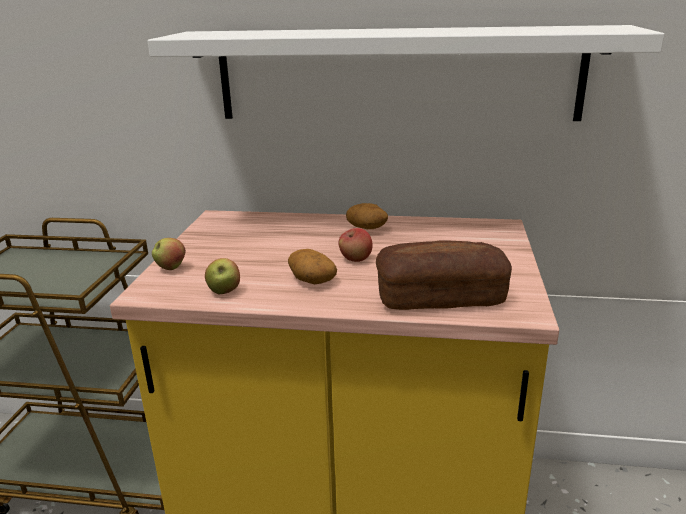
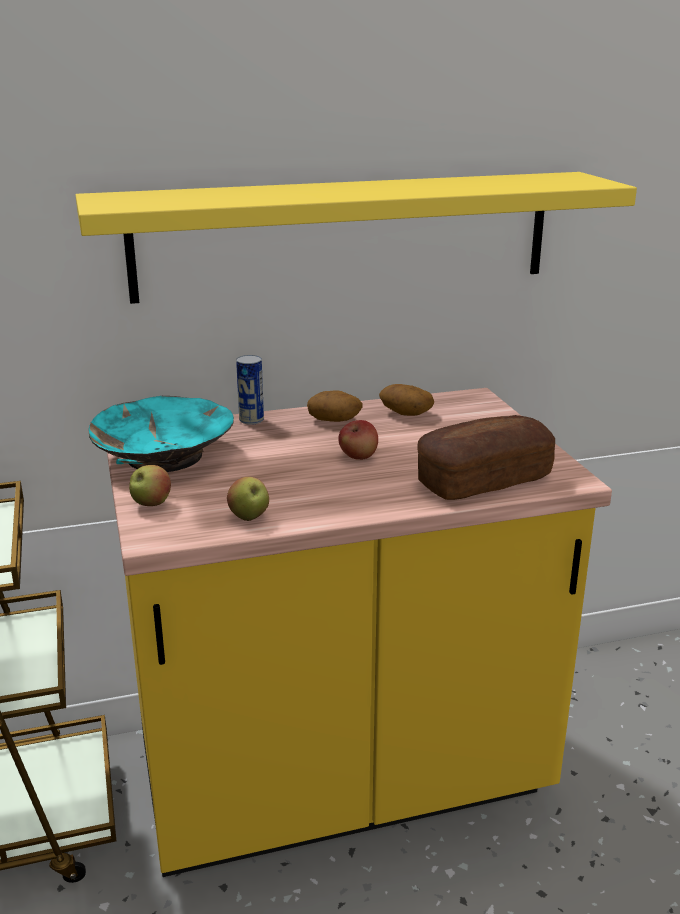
camera: 25 degrees left, 0 degrees up
(219, 235) = (164, 456): none -> turquoise bowl
(306, 219) = (251, 420): none -> can
(311, 279) = (334, 487): potato -> potato (405, 413)
(396, 75) = (345, 235): white shelf -> yellow shelf

